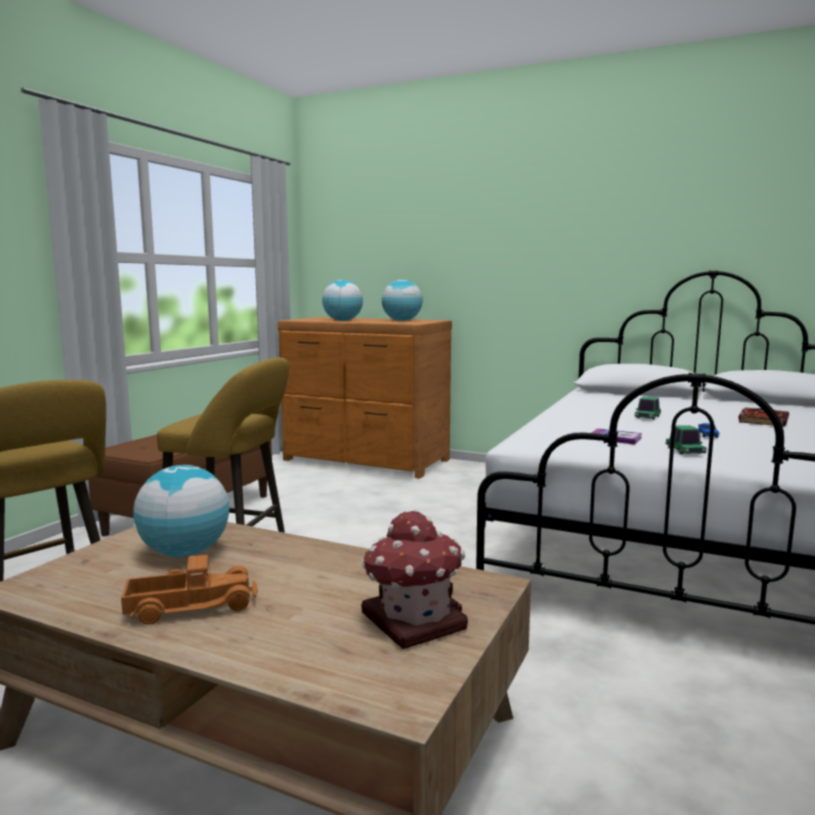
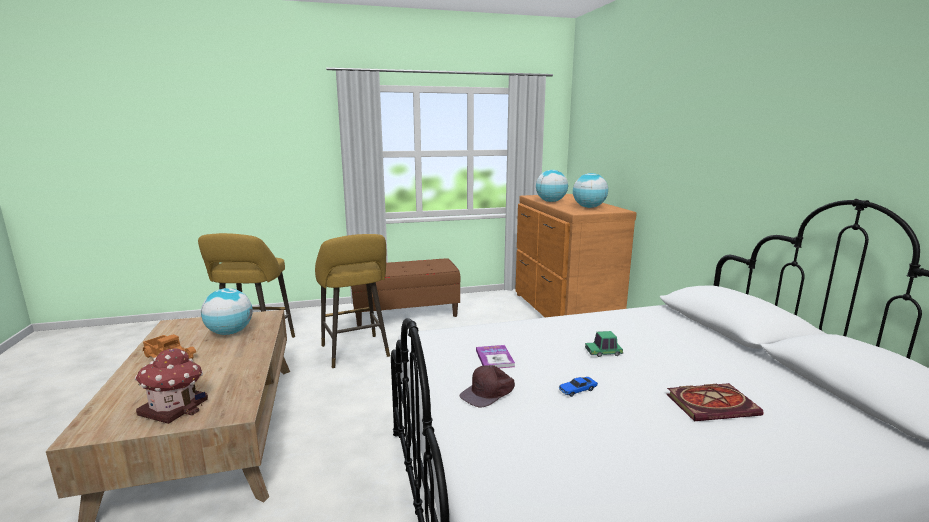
camera: 50 degrees right, 5 degrees up
(684, 451) = (488, 392): toy car -> brown cap

